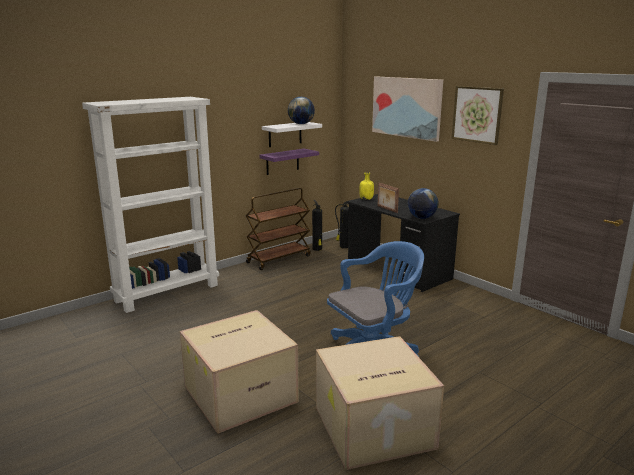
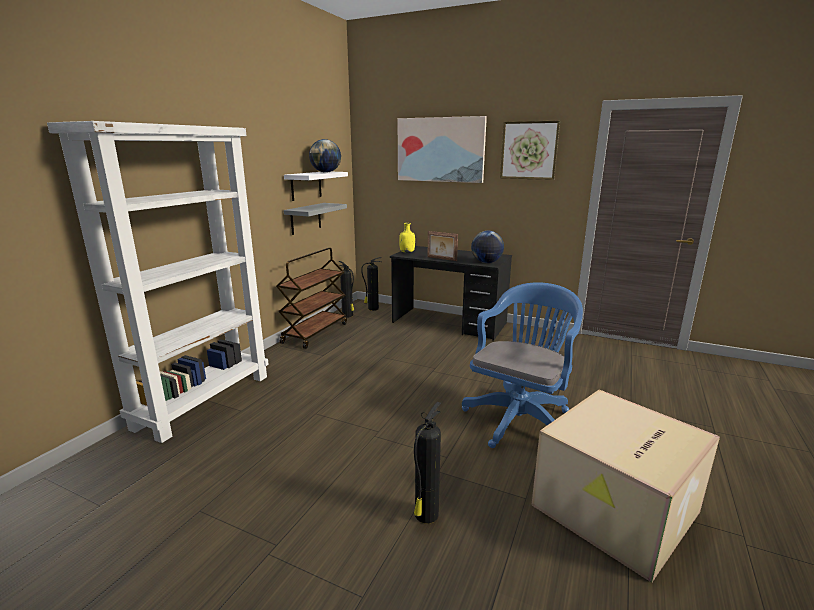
camera: 25 degrees left, 0 degrees up
(241, 393) = (425, 516): cardboard box -> fire extinguisher
(282, 161) = (305, 218): purple shelf -> grey shelf

